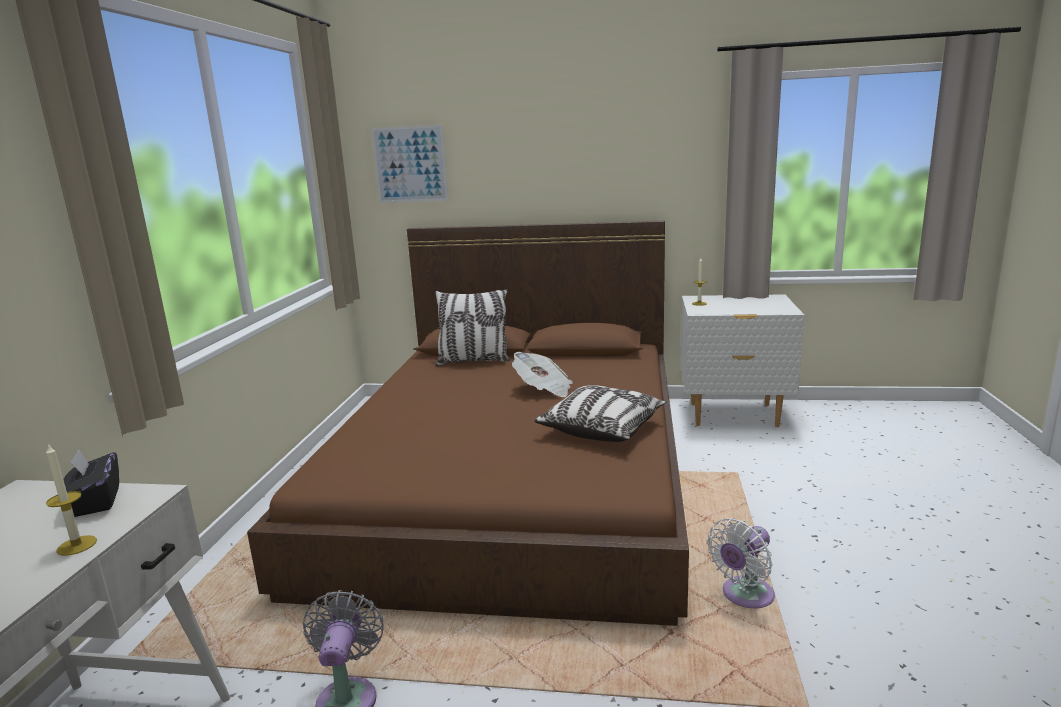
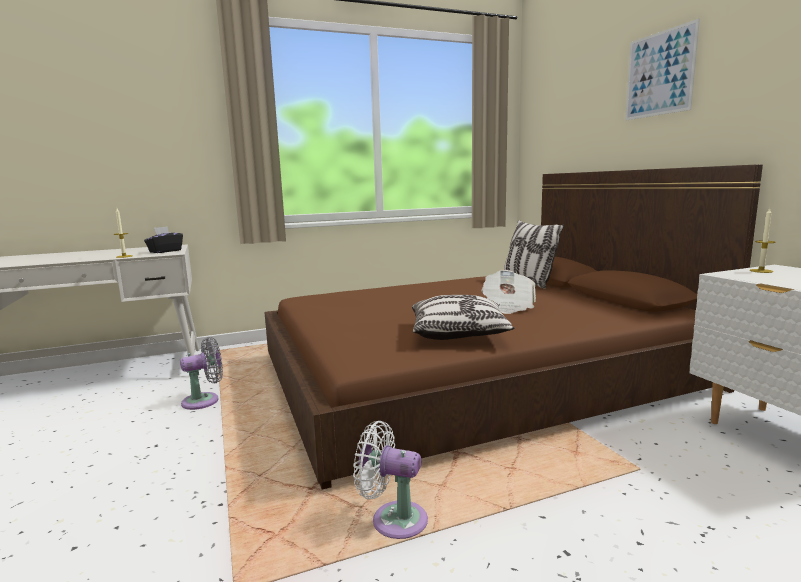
camera: 60 degrees right, 5 degrees down
(410, 164) = (555, 120): picture -> picture (659, 74)

